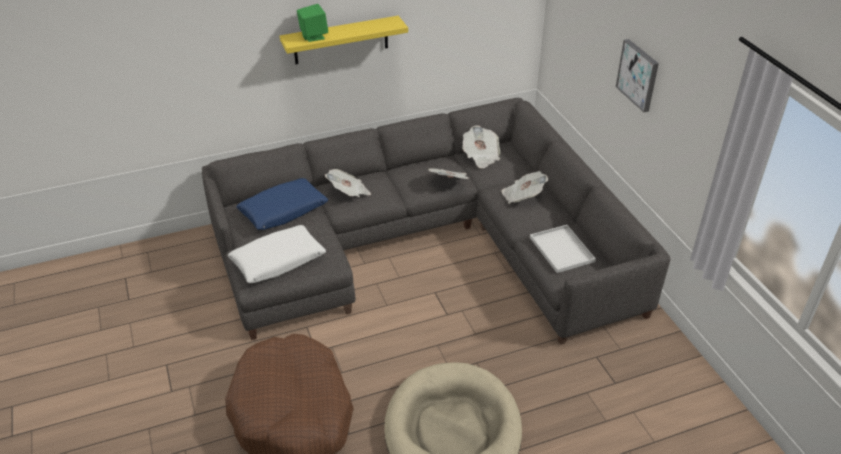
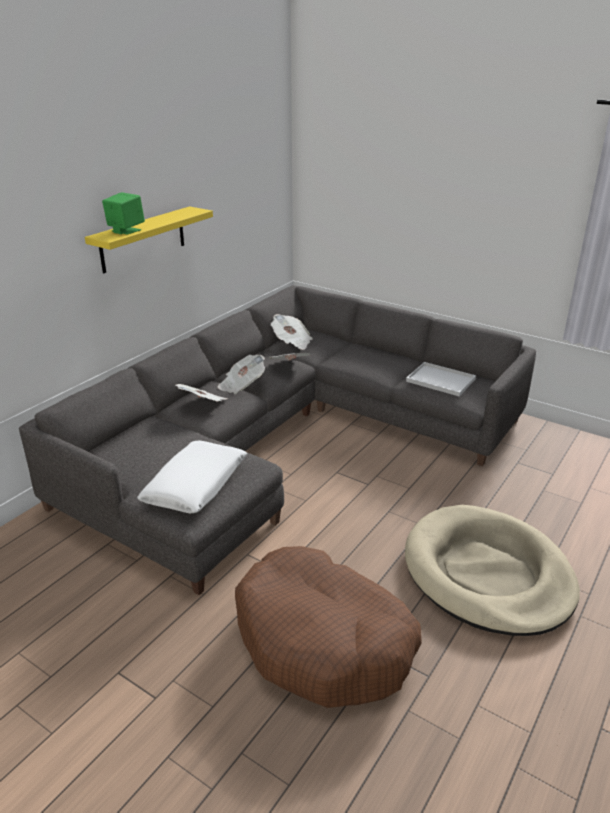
camera: 35 degrees left, 10 degrees down
(283, 211) = (150, 442): blue pillow -> none
(522, 196) = (362, 357): newspaper -> newspaper (242, 385)
(638, 75) = (444, 203): picture -> none

